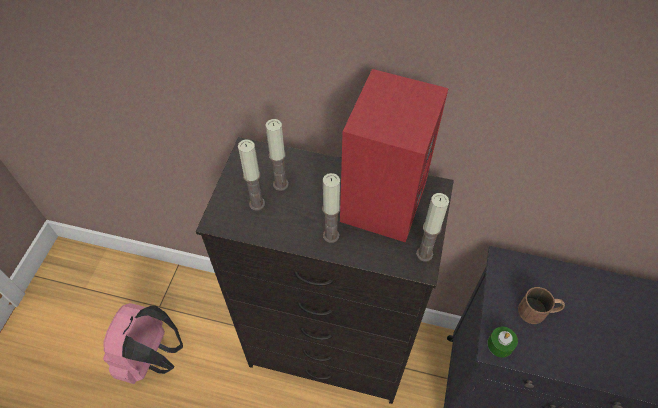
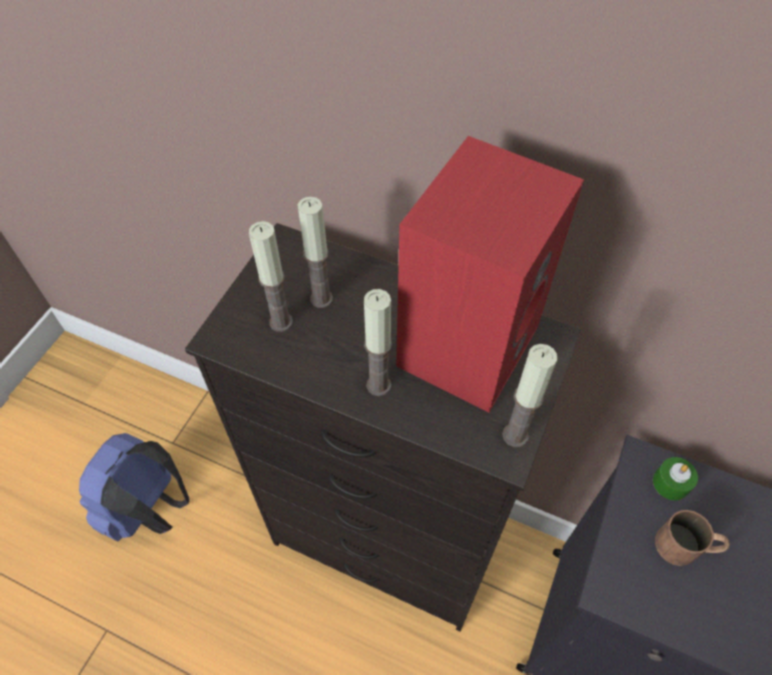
camera: 10 degrees right, 0 degrees up
(152, 357) = (150, 509): pink backpack -> blue backpack
(500, 345) = (618, 588): green candle -> green candle (670, 483)

